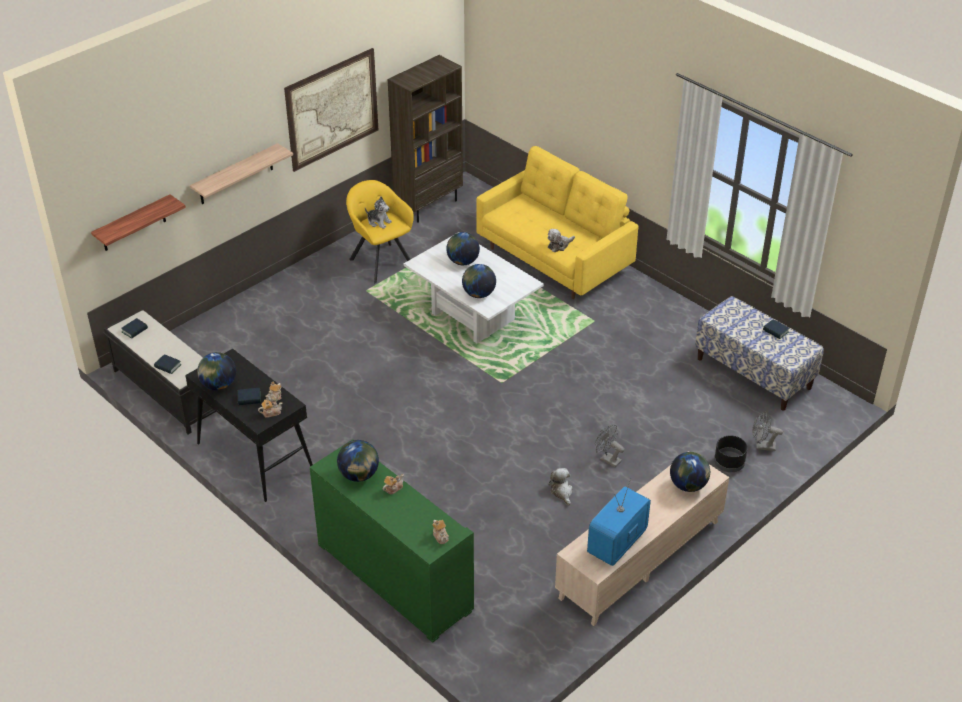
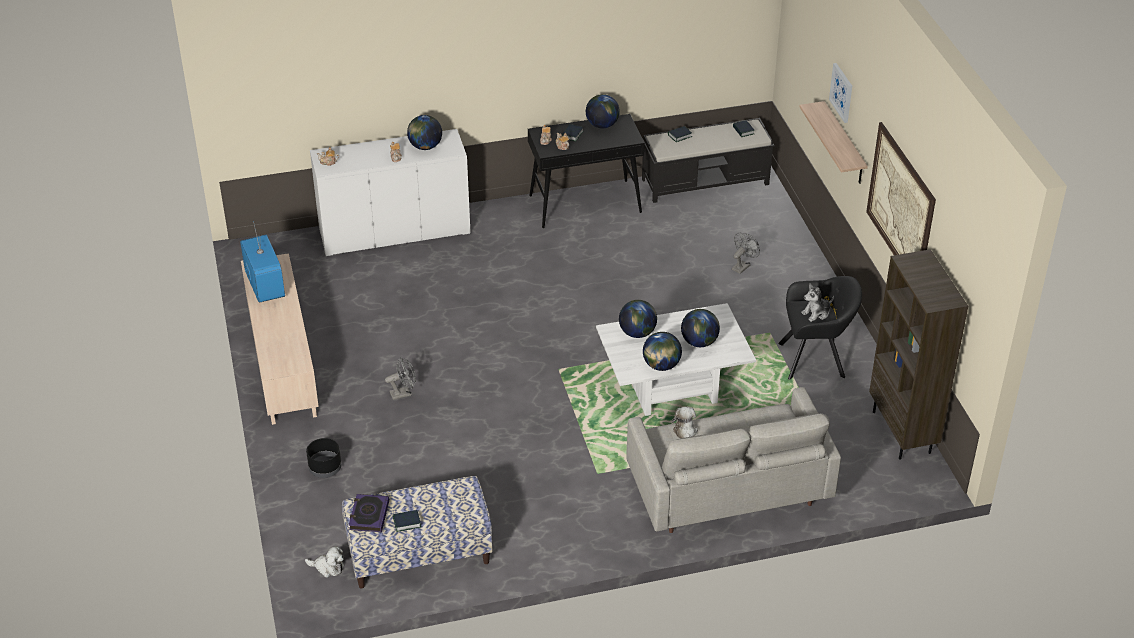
camera: 120 degrees right, 0 degrees up
(133, 224) = (798, 75): shelf -> none
(215, 143) = (842, 92): none -> picture
(380, 261) = (815, 360): yellow armchair -> black armchair
(394, 577) = (394, 232): green cabinet -> white cabinet
(554, 259) = (727, 491): yellow sofa -> grey sofa
(562, 492) = (393, 349): plush toy -> plush toy (328, 567)
(688, 485) = (278, 351): globe -> globe (661, 365)
(762, 446) = (323, 503): grey fan -> grey fan (742, 266)
(790, 351) = (369, 515): none -> book

